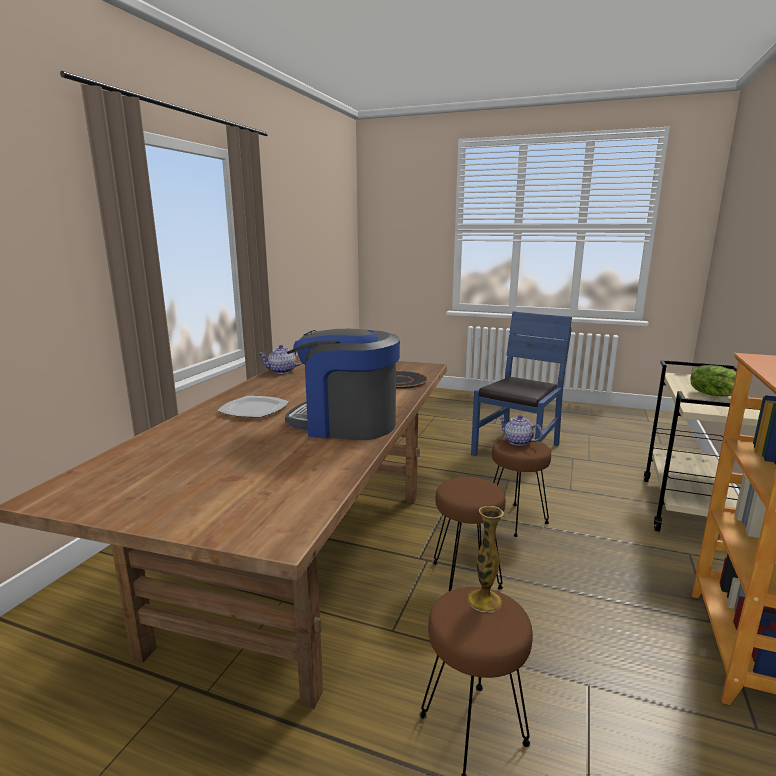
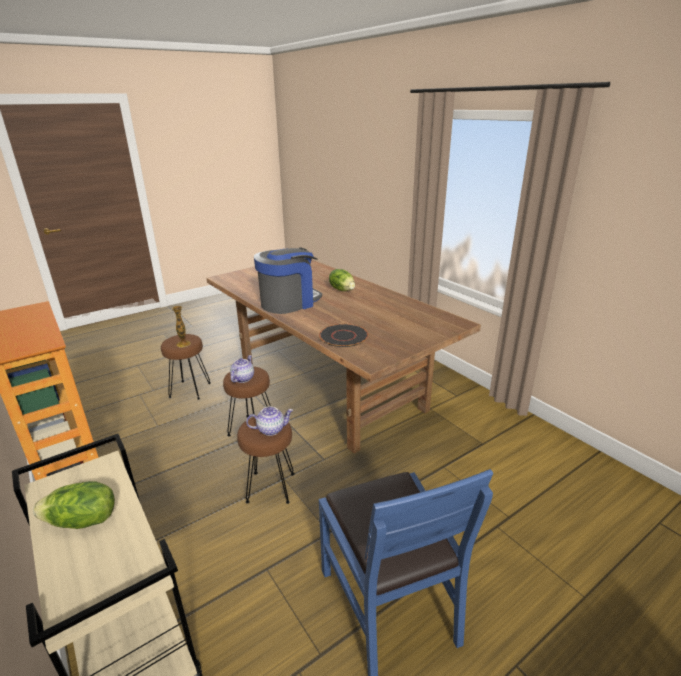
camera: 125 degrees right, 10 degrees up
(253, 409) = (342, 289): plate -> lettuce
(282, 371) = (420, 308): teapot -> teapot (242, 378)

